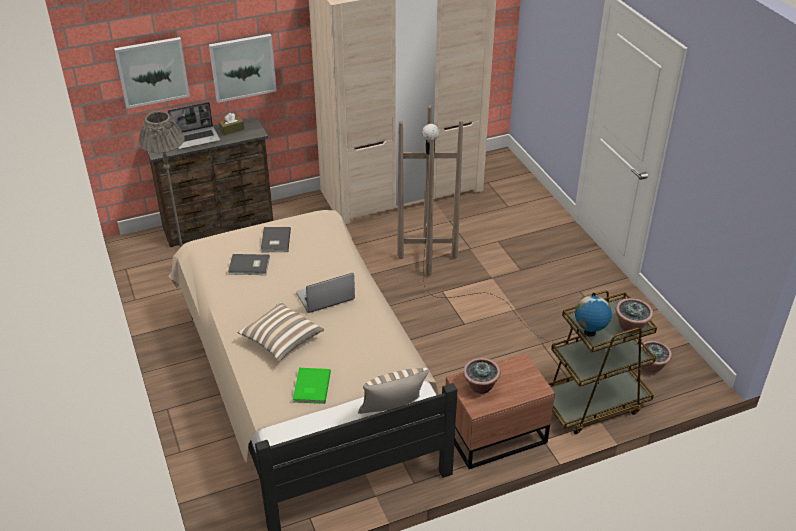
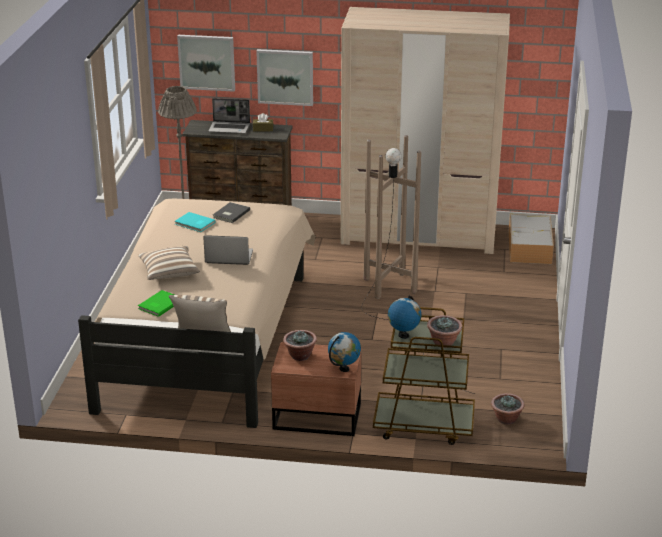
camera: 30 degrees right, 10 degrees down
(249, 266) = (194, 224): grey book -> turquoise book
(506, 174) = (530, 247): none -> storage box
(535, 385) = (344, 369): none -> globe

